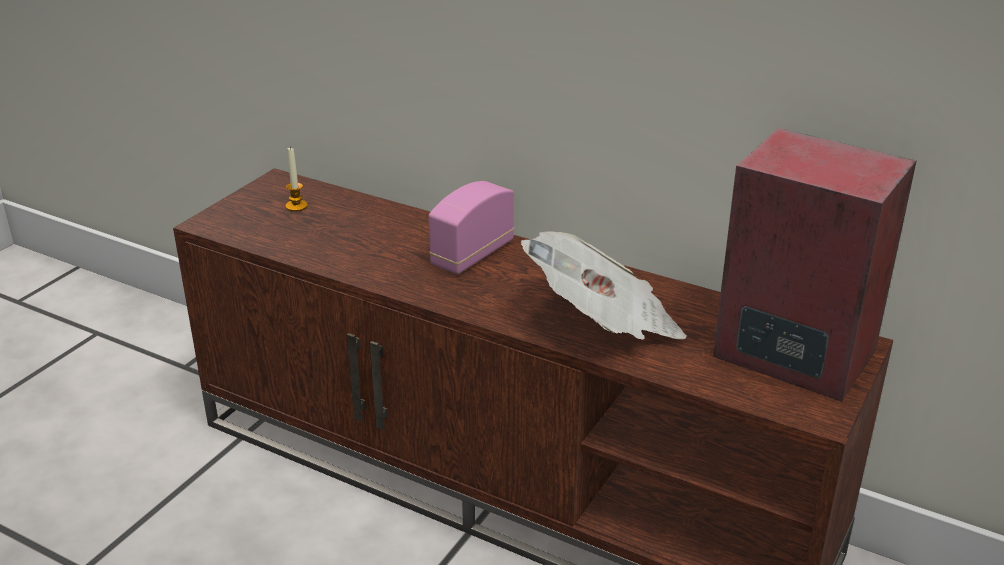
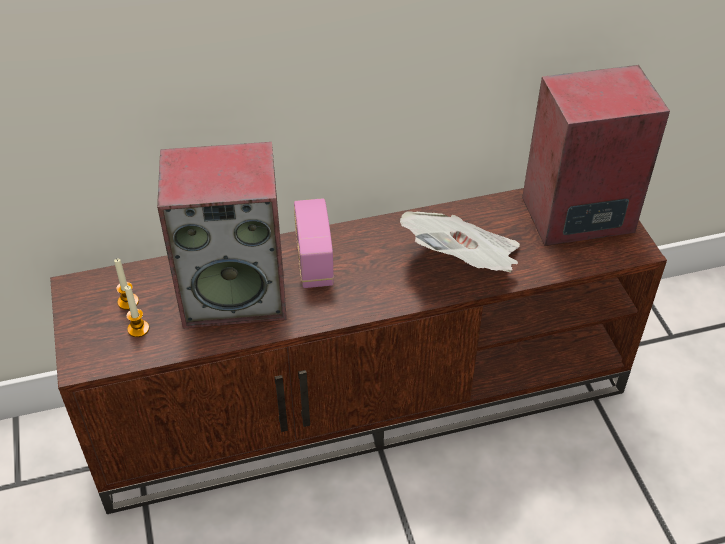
camera: 45 degrees left, 15 degrees up
(275, 224) = (138, 329): none -> candle
(377, 241) = (236, 293): none -> speaker

